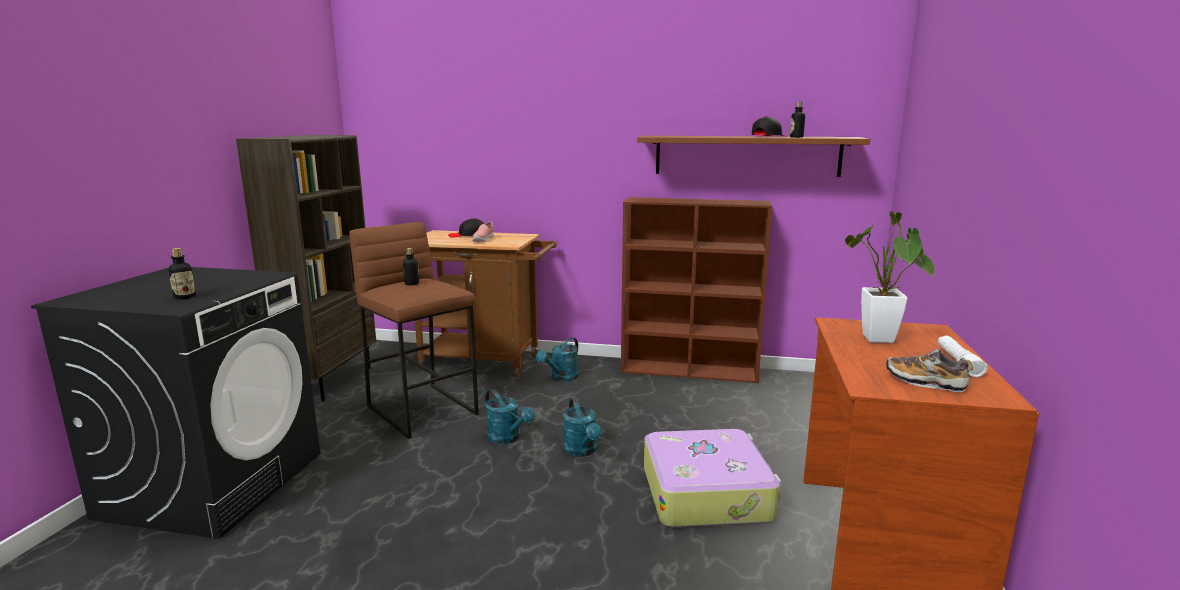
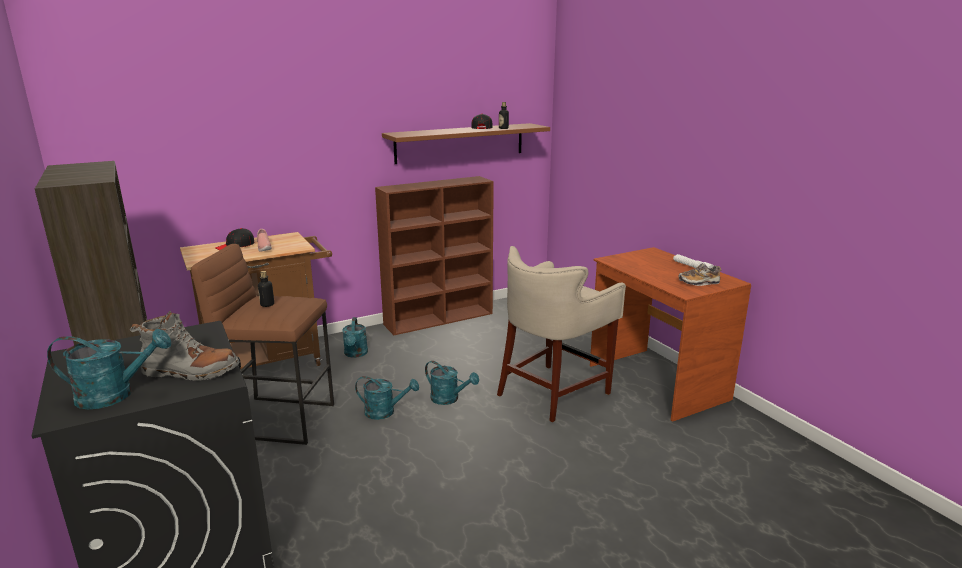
camera: 40 degrees left, 5 degrees up
(118, 297) = (115, 395): none -> turquoise watering can
(185, 297) = (190, 372): bottle -> grey boot
(707, 493) = (553, 392): suitcase -> beige stool
(880, 341) = (646, 265): potted plant -> none

